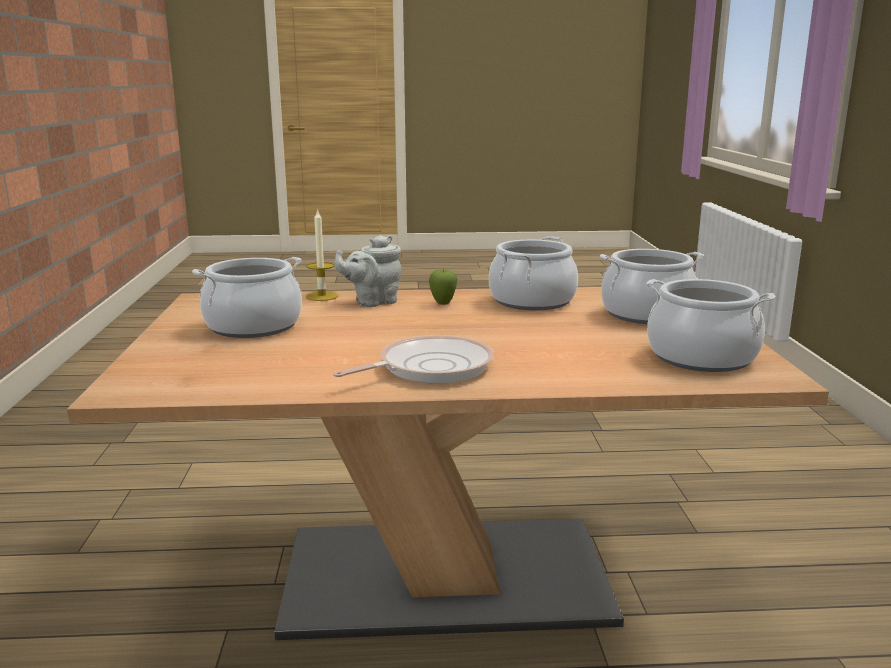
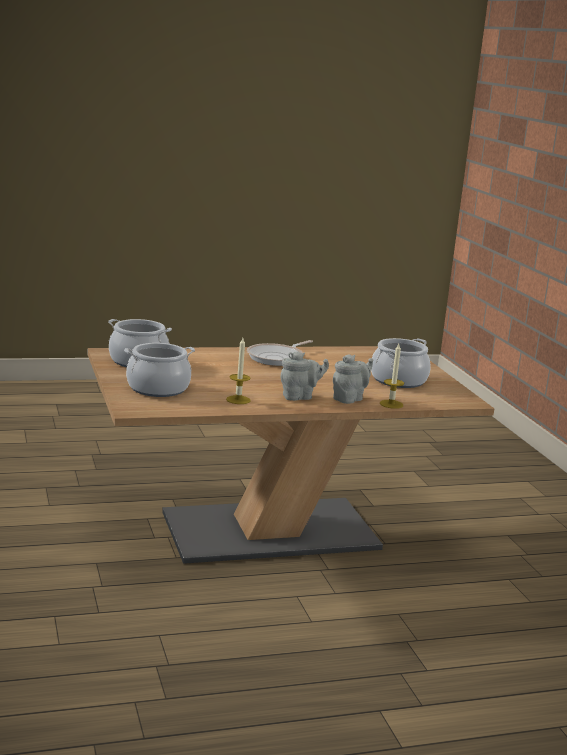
camera: 165 degrees right, 0 degrees up
(443, 304) = (299, 397): apple -> grey teapot
(532, 301) = (238, 400): cooking pot -> candle

